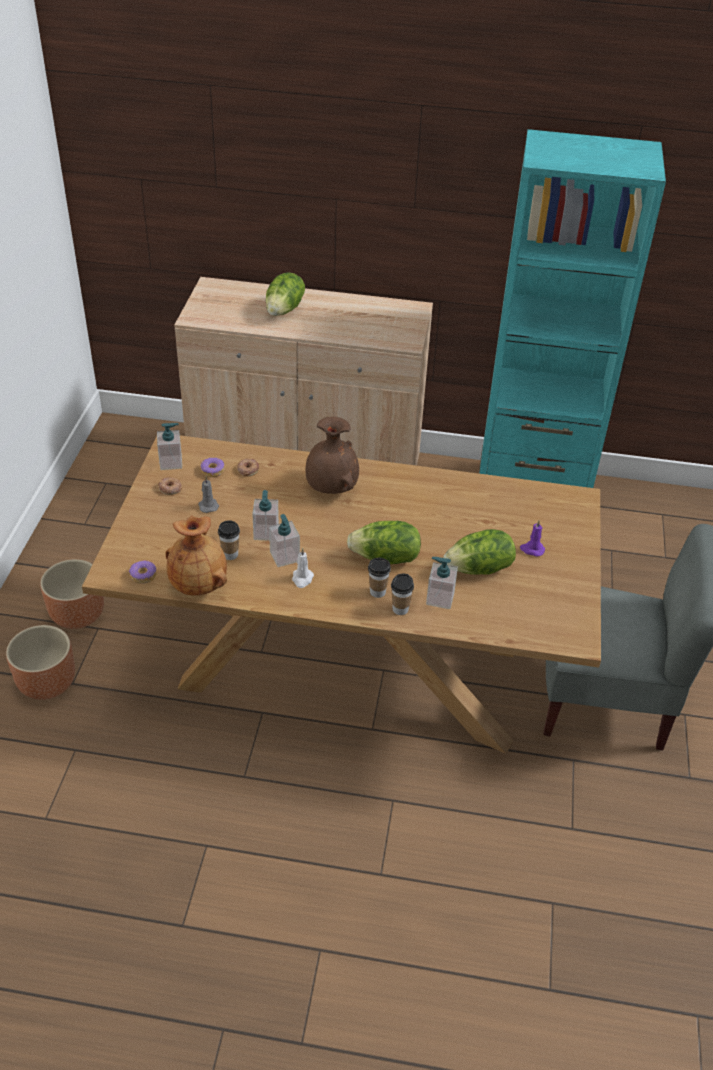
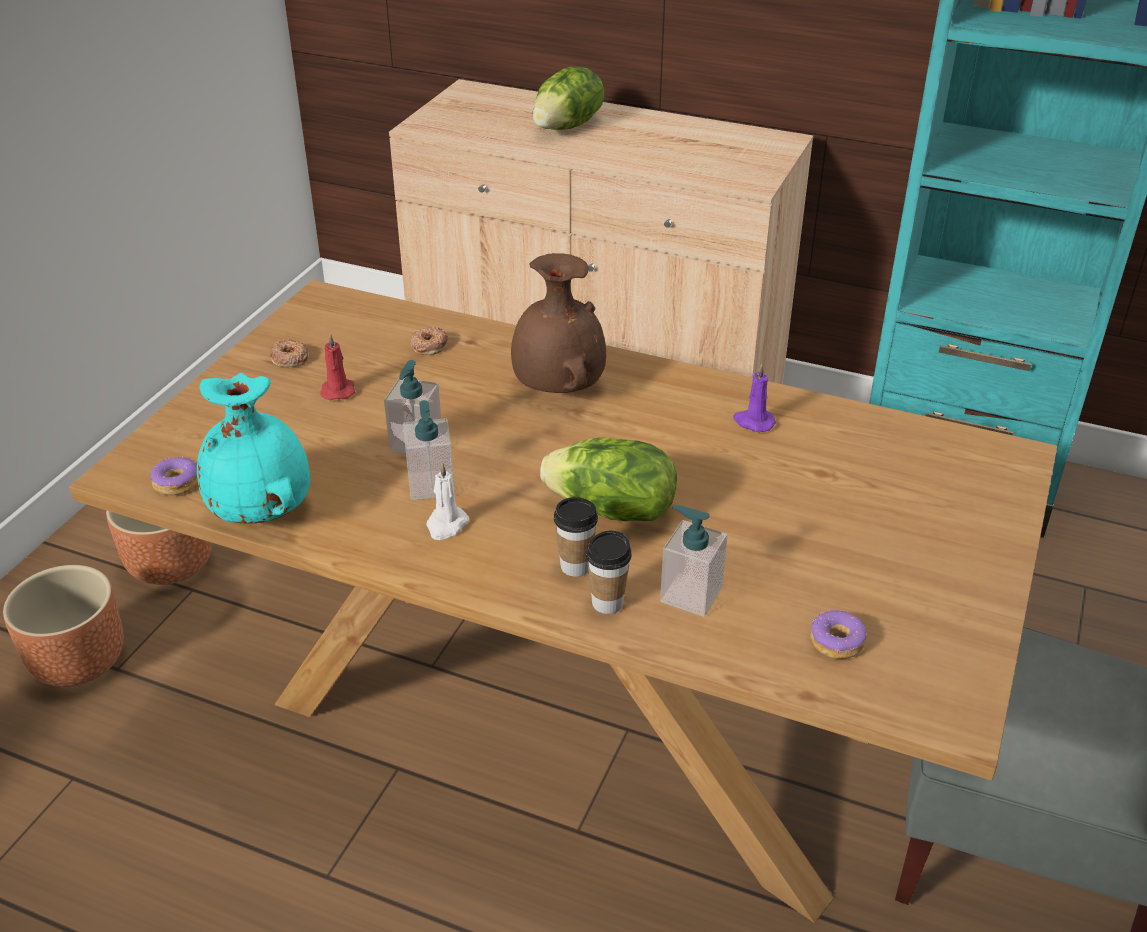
camera: 15 degrees right, 5 degrees down
(171, 462) = (310, 322): soap dispenser -> none
(199, 584) = (263, 509): brown vase -> turquoise vase
(208, 505) = (338, 390): grey candle -> red candle
(212, 471) = (370, 341): donut -> donut (836, 642)
(230, 554) = (339, 469): cup -> none
(479, 569) = (784, 553): lettuce -> none
(532, 549) = (897, 532): purple candle -> purple candle (753, 422)

